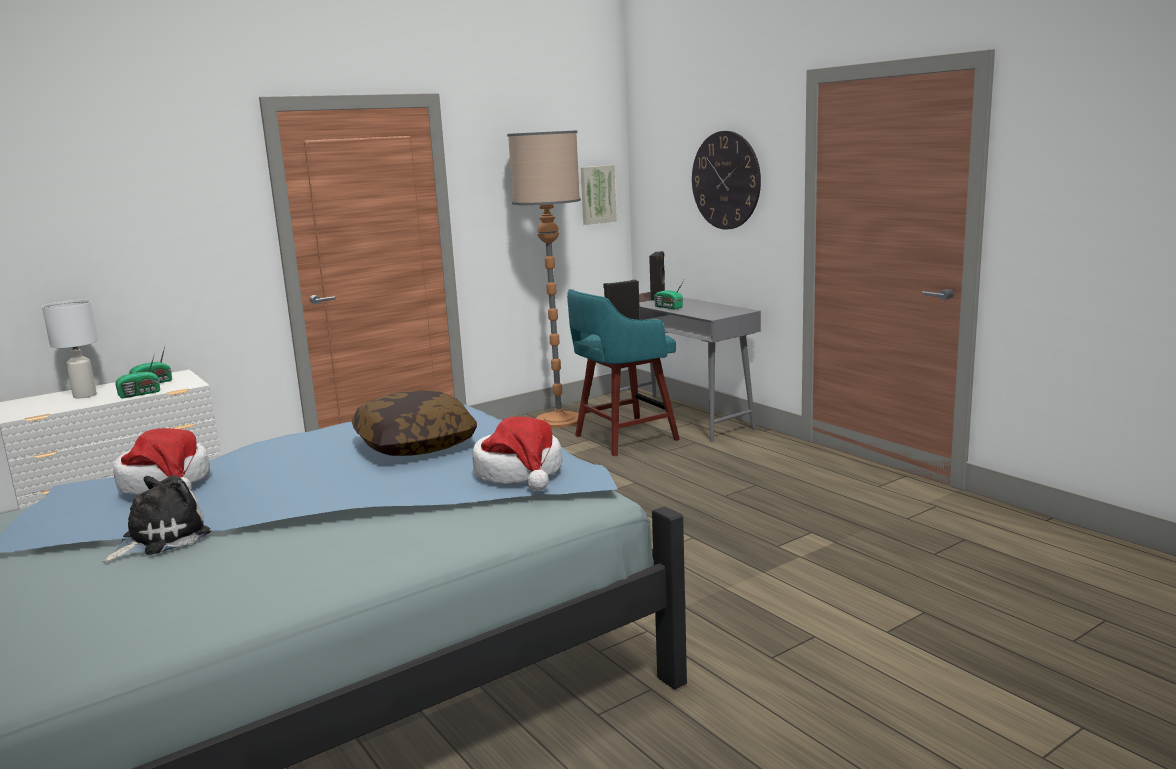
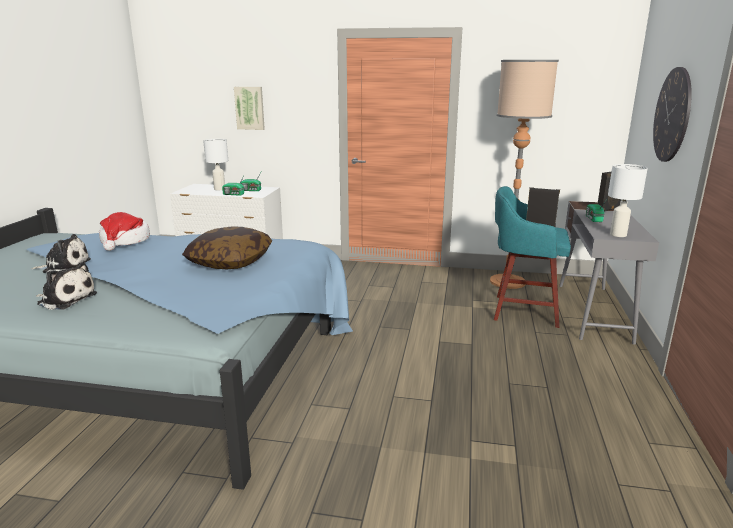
camera: 45 degrees right, 5 degrees up
(308, 554) = (66, 299): none -> plush toy
(520, 472) = (212, 299): hat -> none
(597, 194) = (595, 115): picture -> picture (250, 108)
(719, 313) = (617, 234): none -> white table lamp

